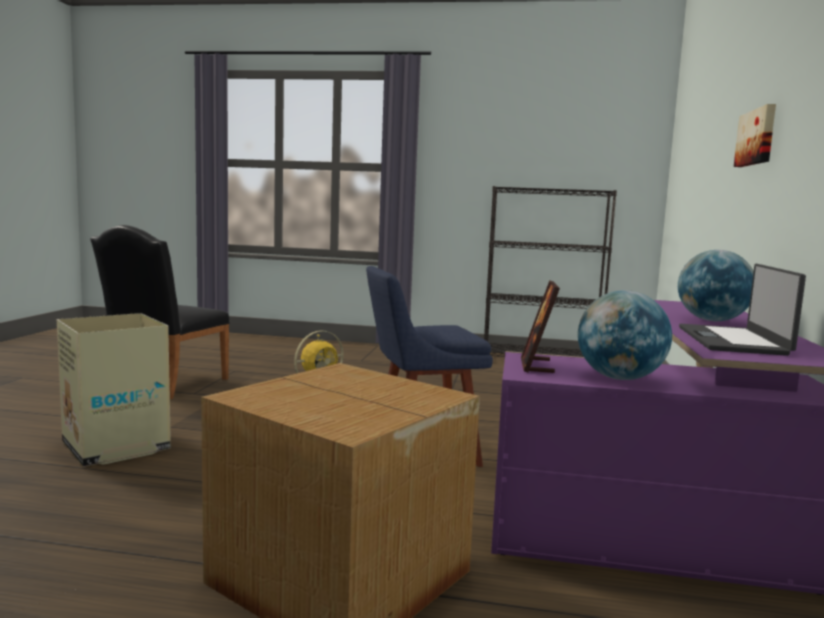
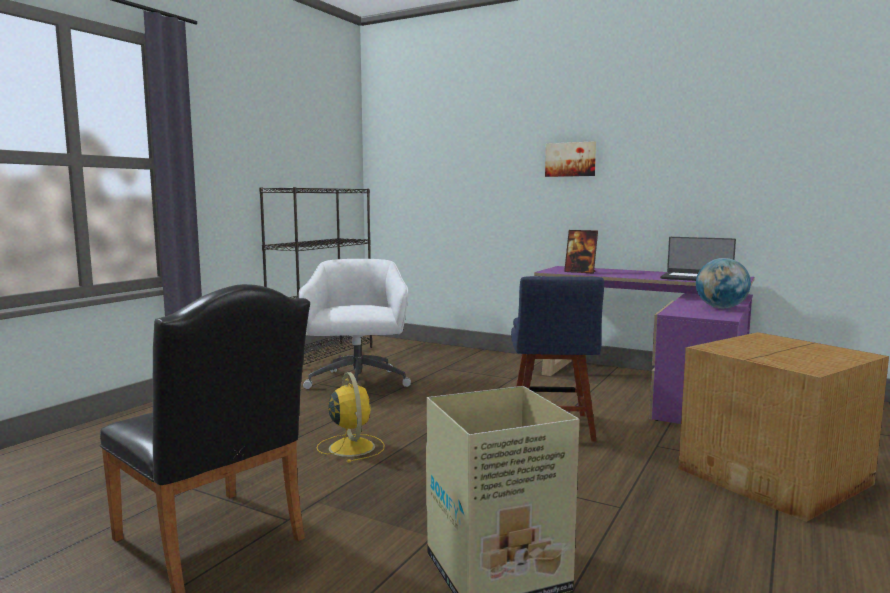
camera: 70 degrees left, 0 degrees up
(474, 378) = (357, 384): none -> white office chair
(536, 366) = (698, 314): picture frame -> picture frame (580, 272)
(712, 320) = (629, 273): globe -> none

